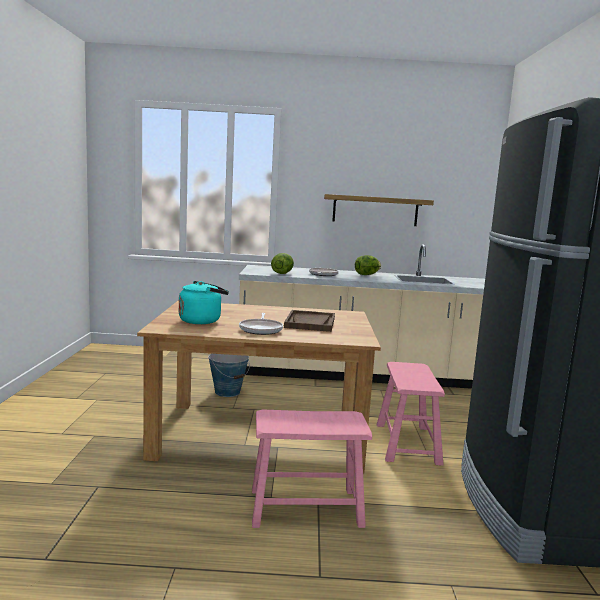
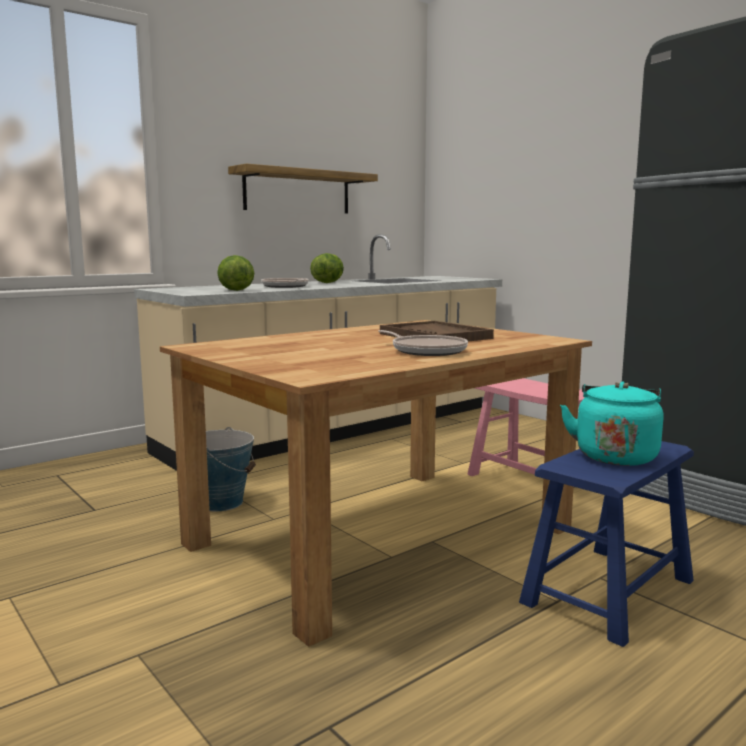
camera: 40 degrees left, 0 degrees up
(202, 321) = (316, 357): turquoise kettle -> turquoise kettle (615, 455)
(306, 507) = (609, 591): pink stool -> blue stool

